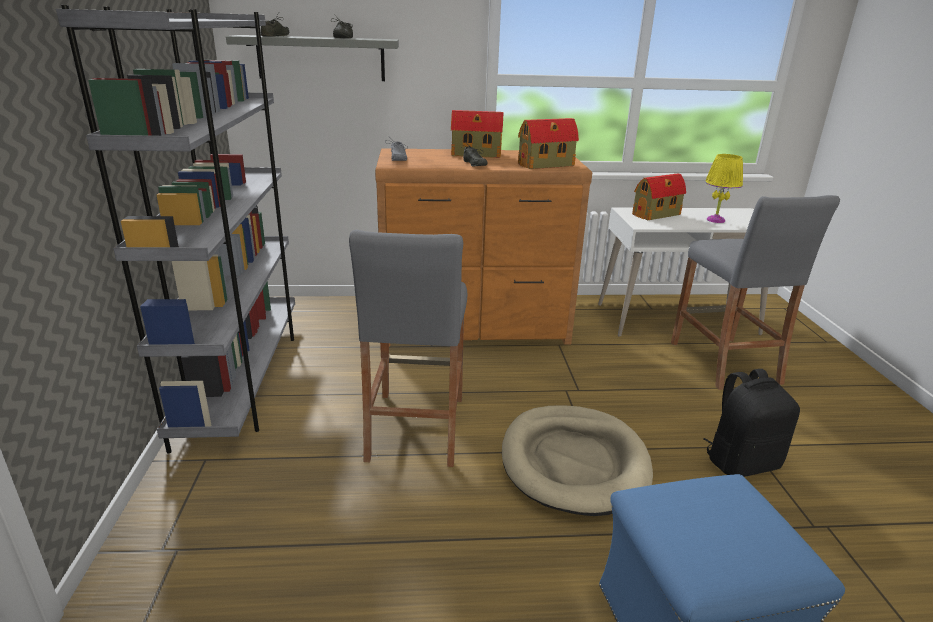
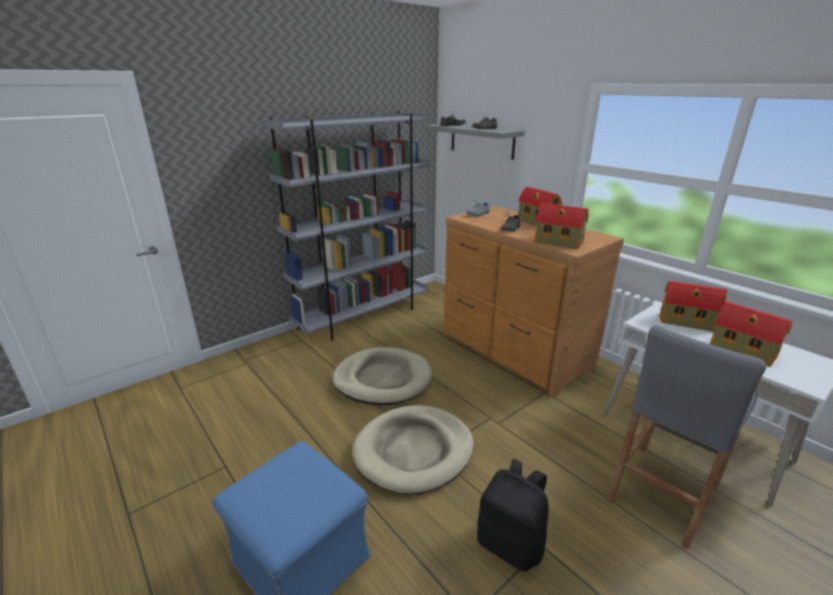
camera: 55 degrees right, 0 degrees up
(415, 427) = (382, 379): grey stool -> beige dog bed
(716, 220) = (744, 352): yellow table lamp -> toy house

